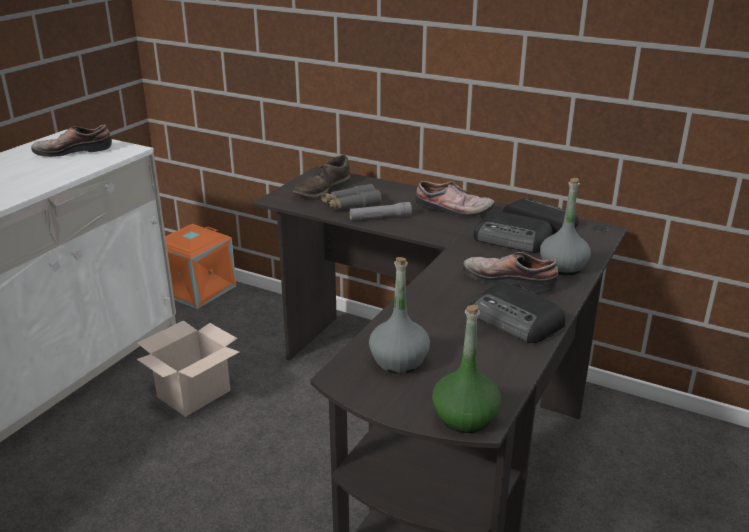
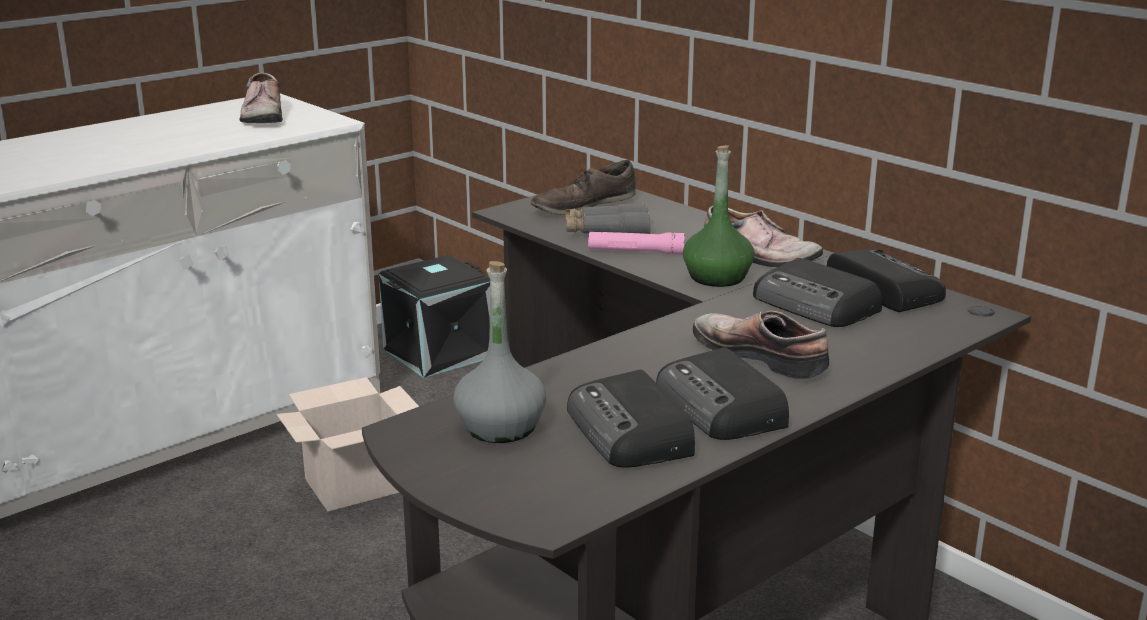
camera: 20 degrees right, 5 degrees down
(73, 150) = (261, 116): shoe -> shoe turned 105 degrees counterclockwise
(198, 290) = (439, 353): orange storage box -> black storage box
(380, 217) = (636, 252): grey flashlight -> pink flashlight
(464, 417) = (530, 510): green bottle -> green bottle (716, 277)
(479, 349) = (631, 433): none -> radio
(563, 267) = (864, 352): grey bottle -> none

